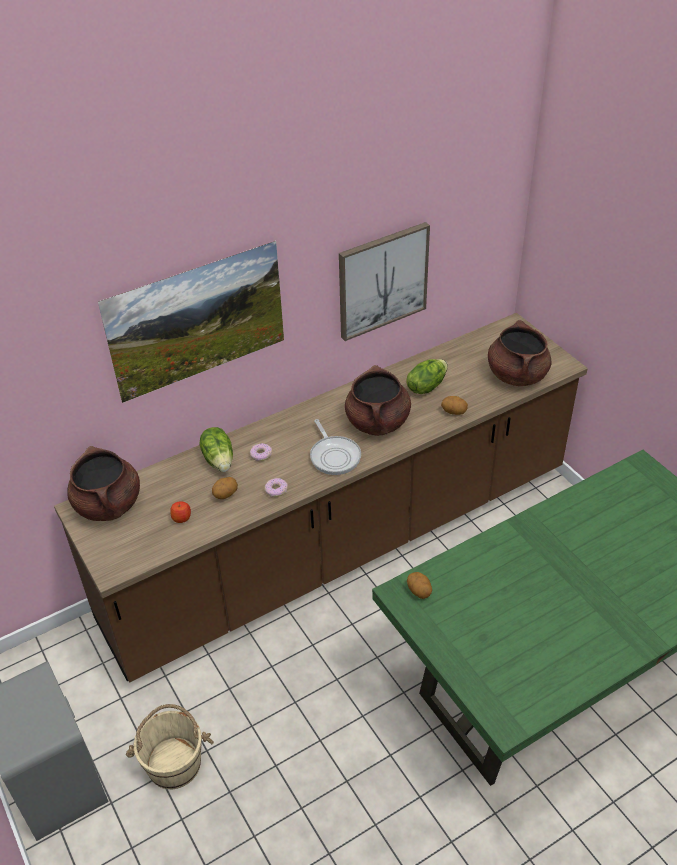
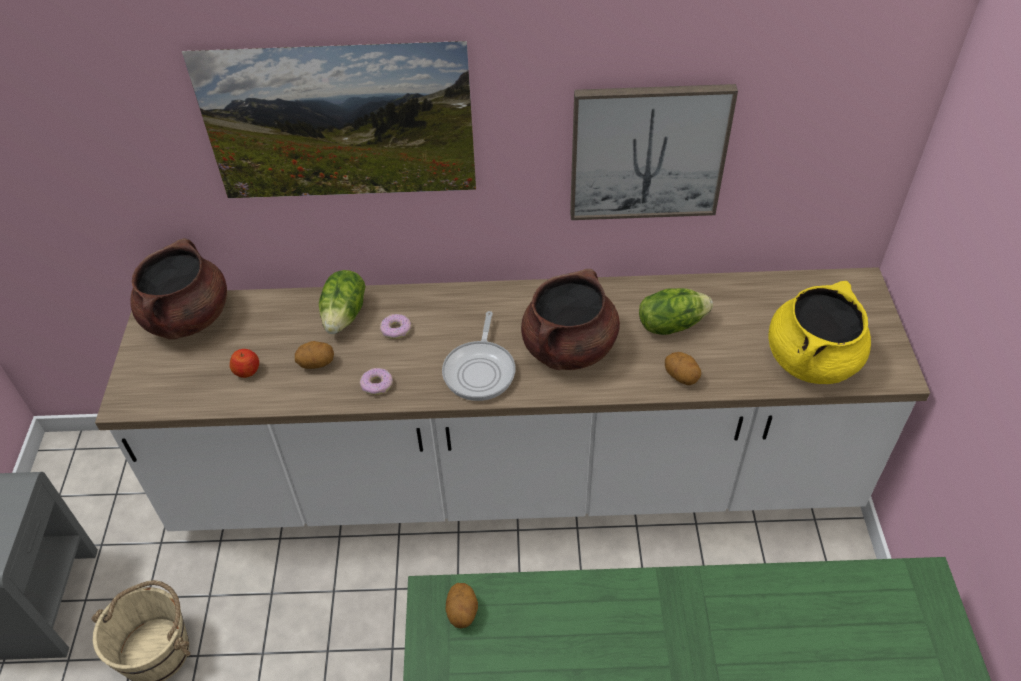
camera: 30 degrees right, 5 degrees up
(342, 545) = (515, 478): brown counter -> white counter
(516, 375) = (811, 360): brown cooking pot -> yellow cooking pot

